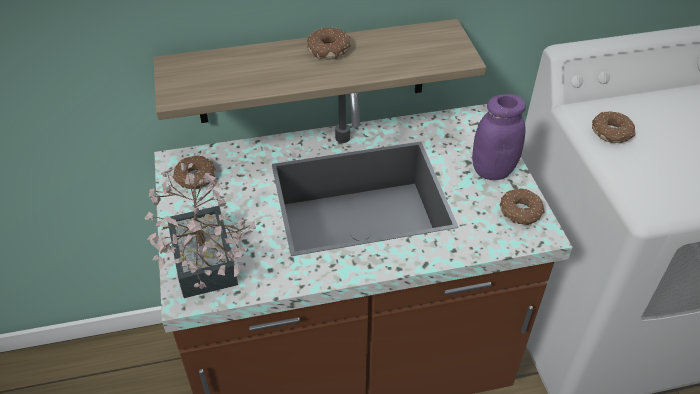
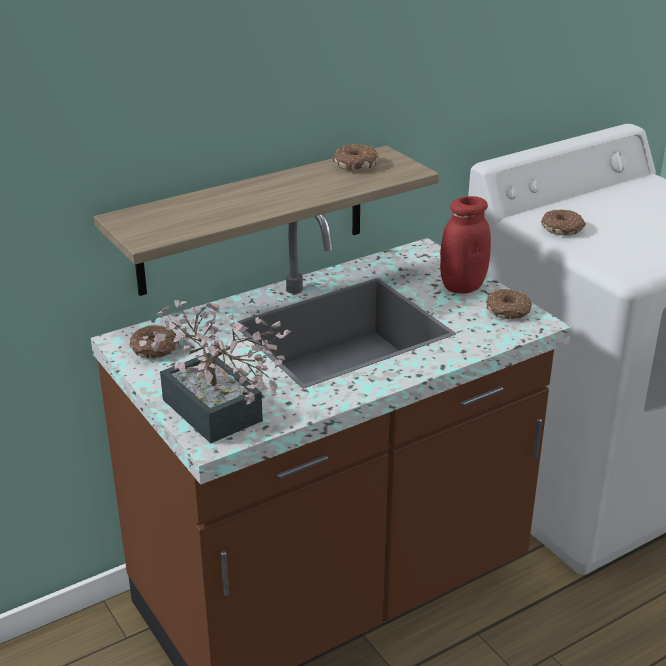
camera: 20 degrees left, 15 degrees down
(328, 49) = (277, 183): donut -> donut (355, 164)
(492, 170) = (462, 286): purple jar -> red jar

